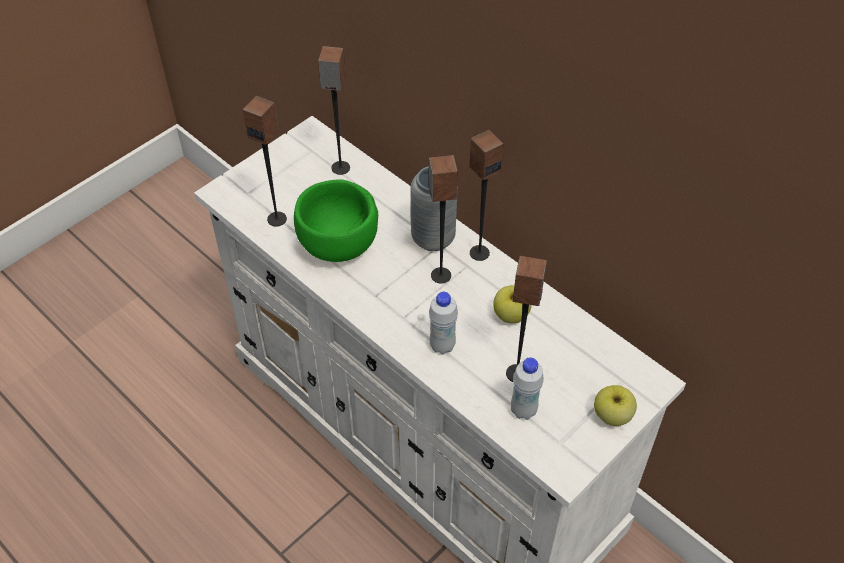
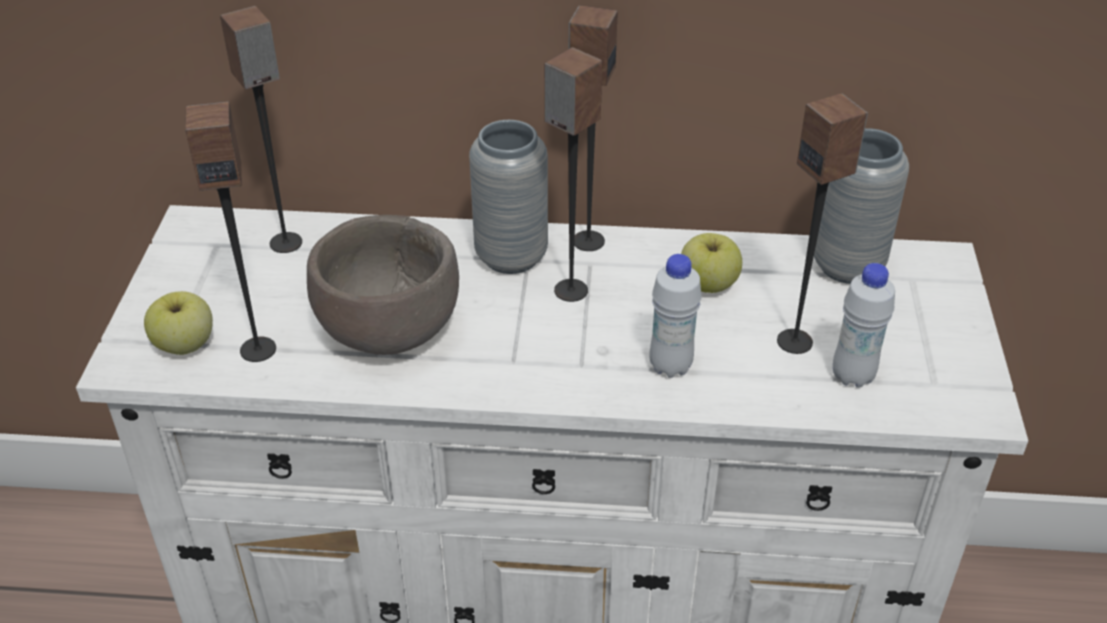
camera: 40 degrees left, 10 degrees down
(339, 245) = (391, 331): green bowl -> brown bowl
(596, 351) = (847, 266): none -> grey vase
(612, 415) = (948, 319): apple -> apple (185, 345)

